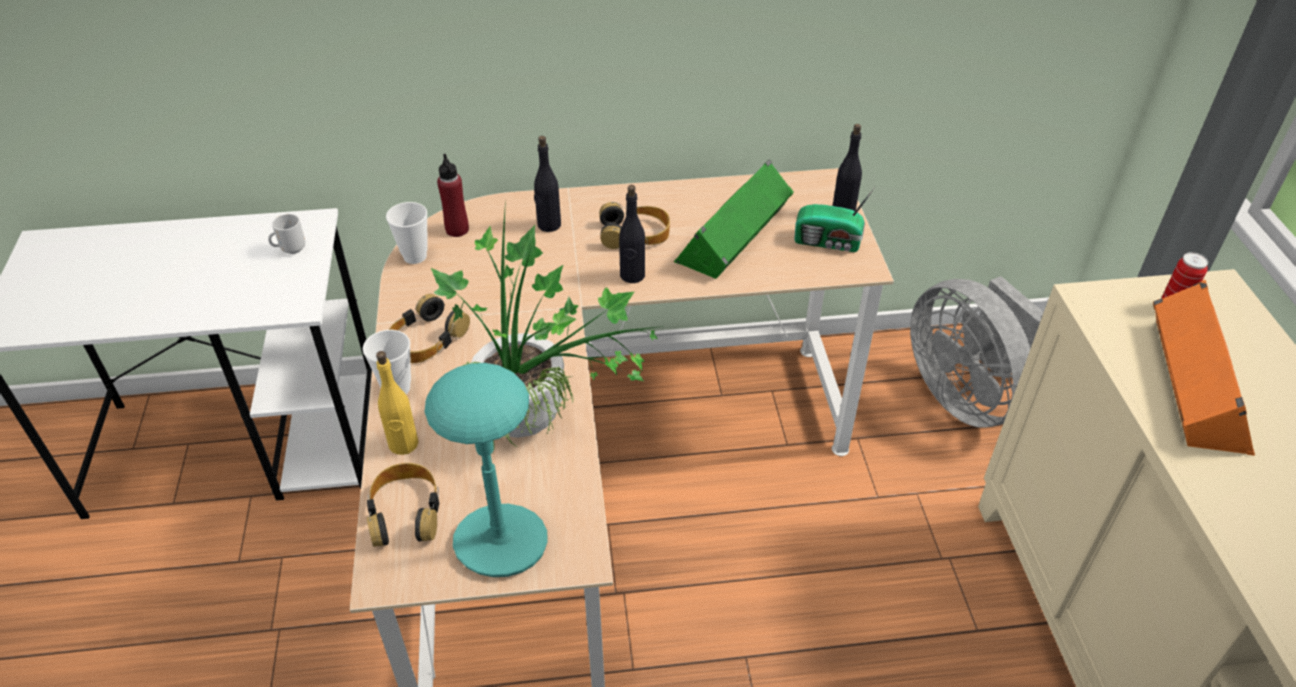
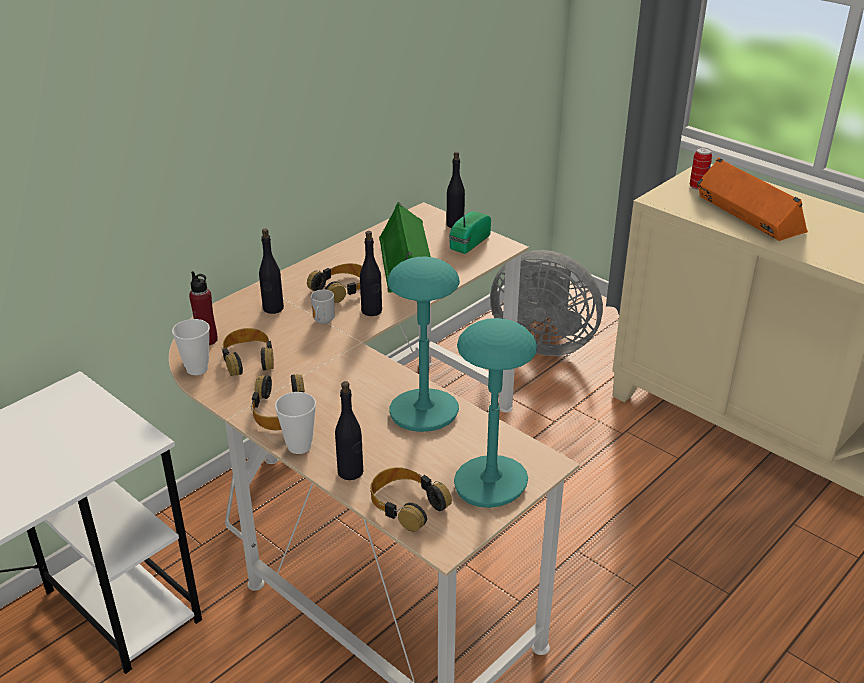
camera: 40 degrees left, 10 degrees down
(291, 249) = (80, 412): mug -> mug (322, 321)
(403, 444) = (350, 472): yellow bottle -> black bottle
(465, 269) = (248, 359): none -> headphones
(540, 421) = (424, 412): potted plant -> turquoise table lamp
(829, 242) = (468, 243): radio -> radio turned 150 degrees clockwise

